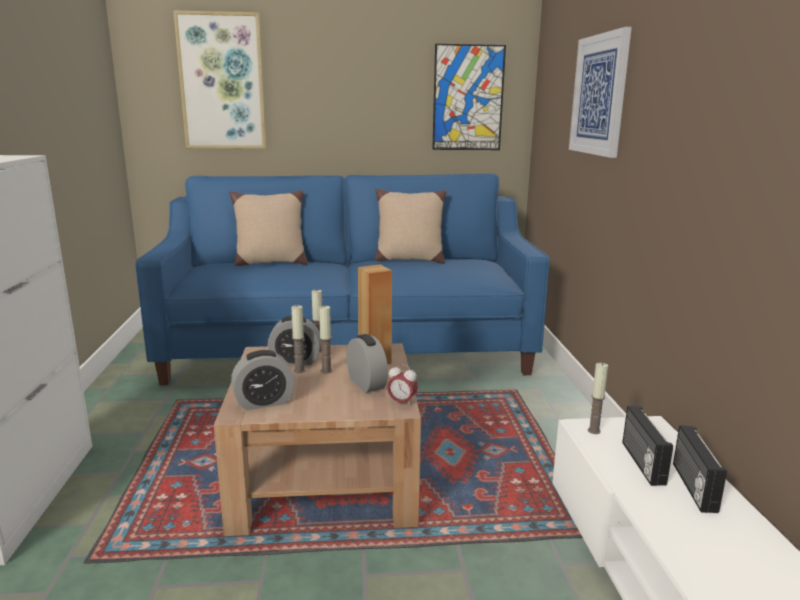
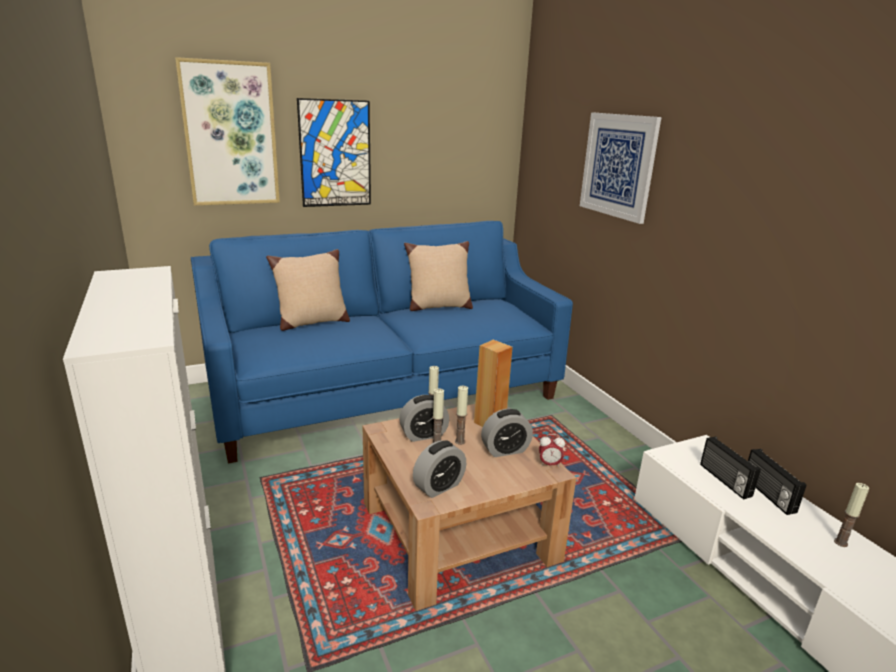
camera: 20 degrees left, 5 degrees up
(366, 384) = (505, 450): alarm clock -> alarm clock turned 120 degrees clockwise
(468, 98) = (467, 149): picture -> picture (335, 154)
(594, 431) = (674, 457): candle -> candle (840, 542)

